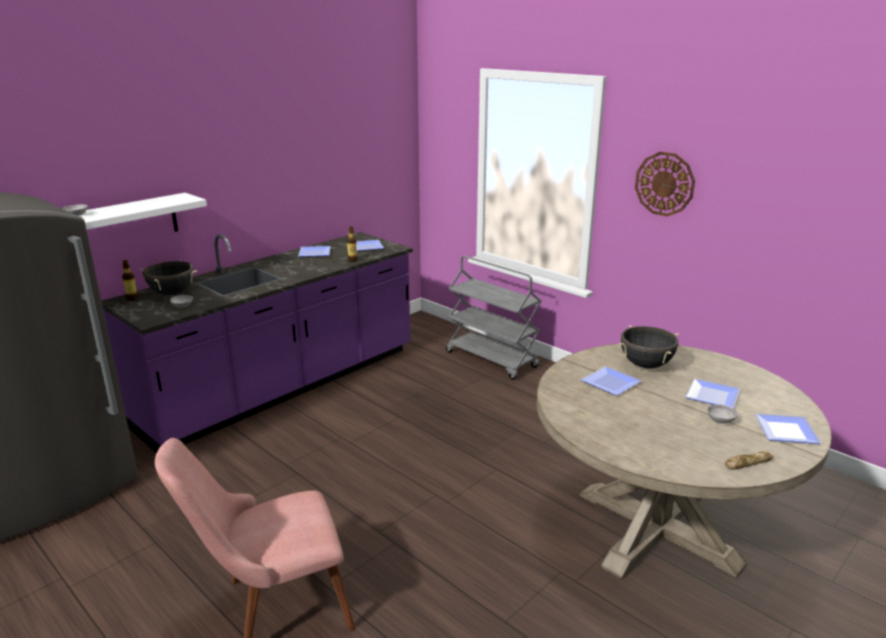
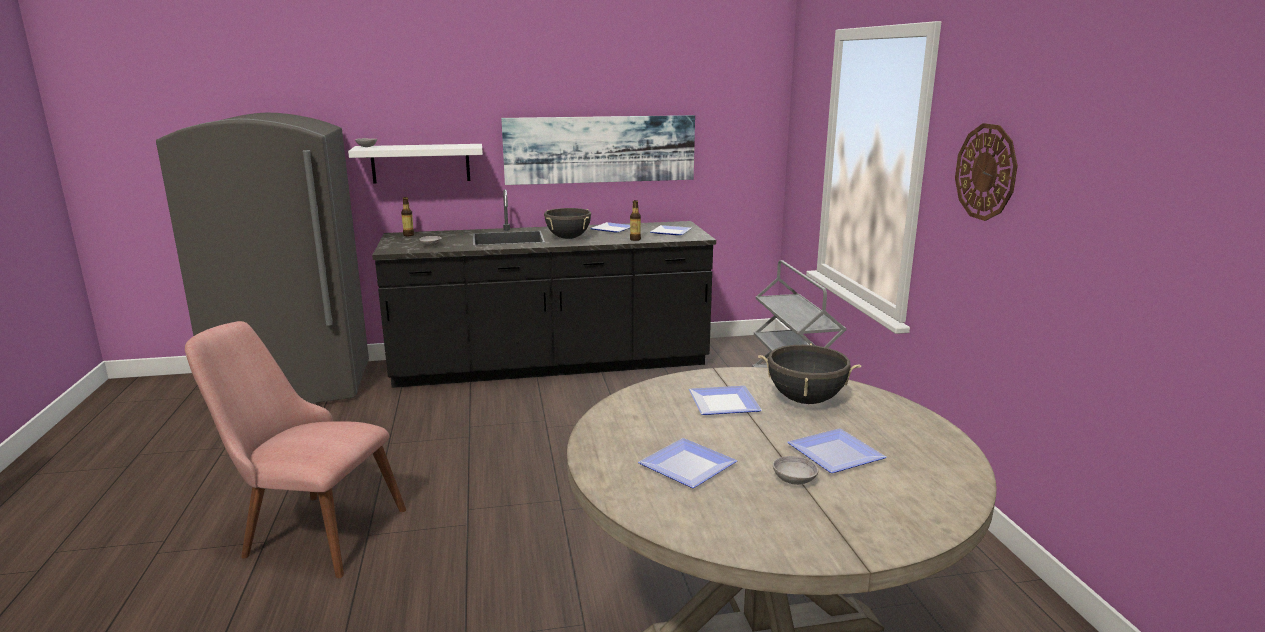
camera: 35 degrees right, 5 degrees down
(172, 293) = (441, 237): black cooking pot -> black cooking pot (568, 238)
(283, 387) = (551, 365): purple counter -> black counter
(287, 181) = (600, 149): none -> picture
(747, 463) = (738, 533): bread -> none
(783, 430) = (868, 521): plate -> plate (687, 464)

